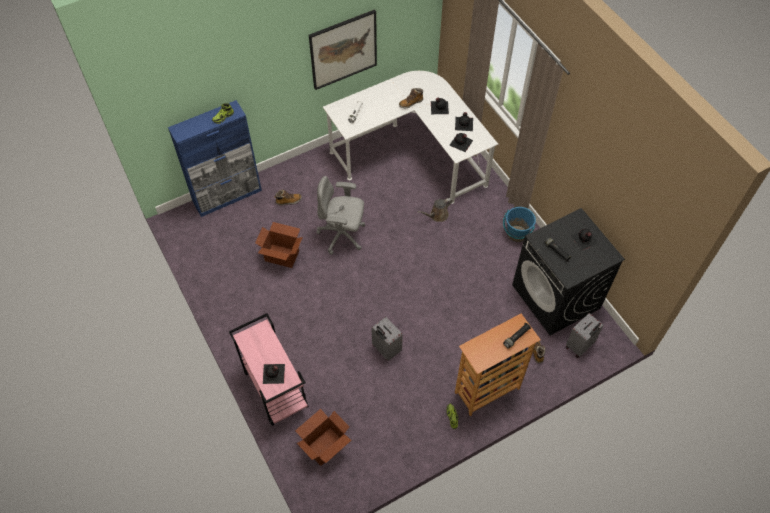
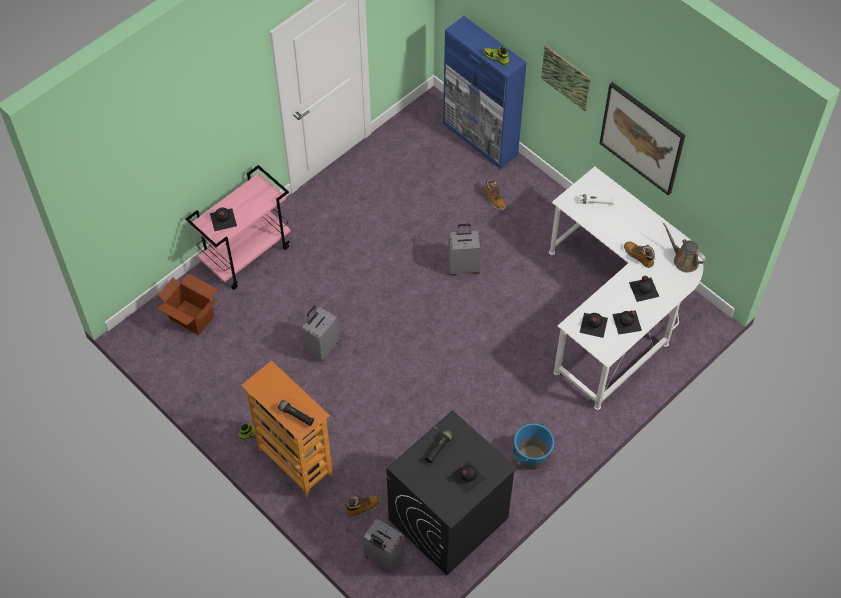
camera: 75 degrees right, 0 degrees up
(270, 75) = (566, 78): none -> picture
(282, 255) = (416, 214): cardboard box -> none
(342, 235) = (464, 266): grey office chair -> grey suitcase
(437, 215) = (528, 360): brown watering can -> brown watering can (683, 260)

